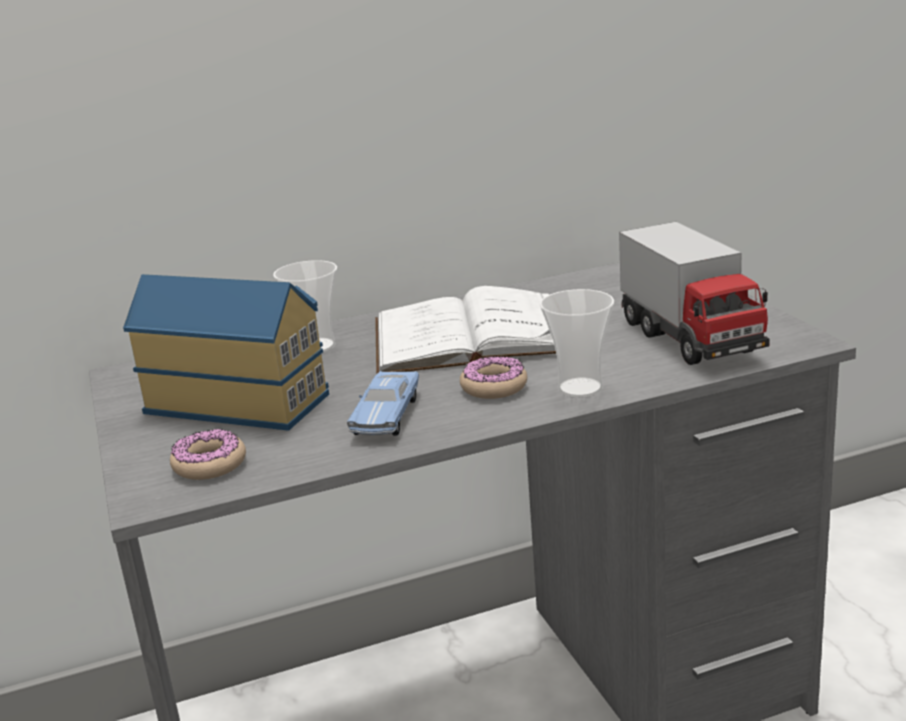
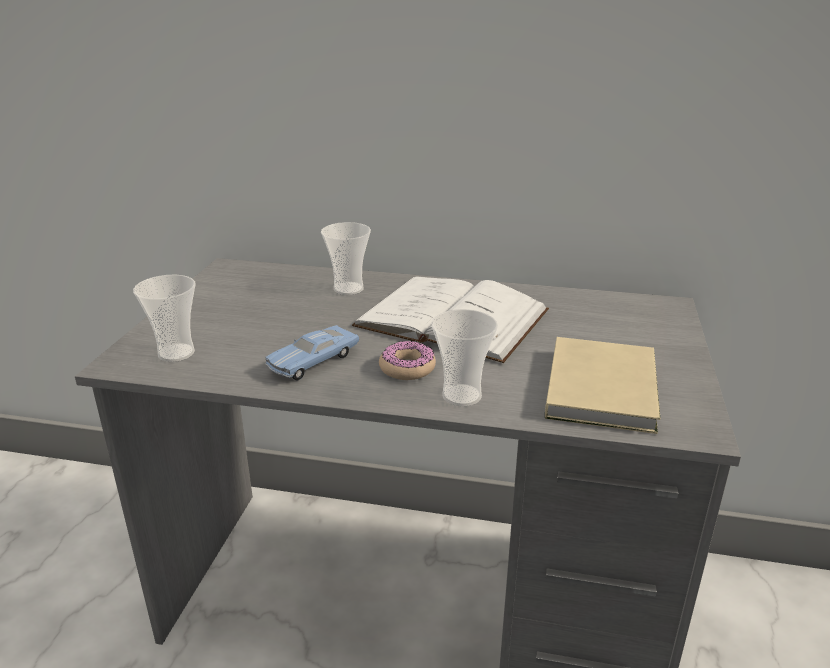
camera: 30 degrees right, 5 degrees up
(209, 465) = (176, 353): donut -> cup
(240, 399) = (256, 311): toy house -> none
(690, 339) = (603, 386): toy truck -> beige book

